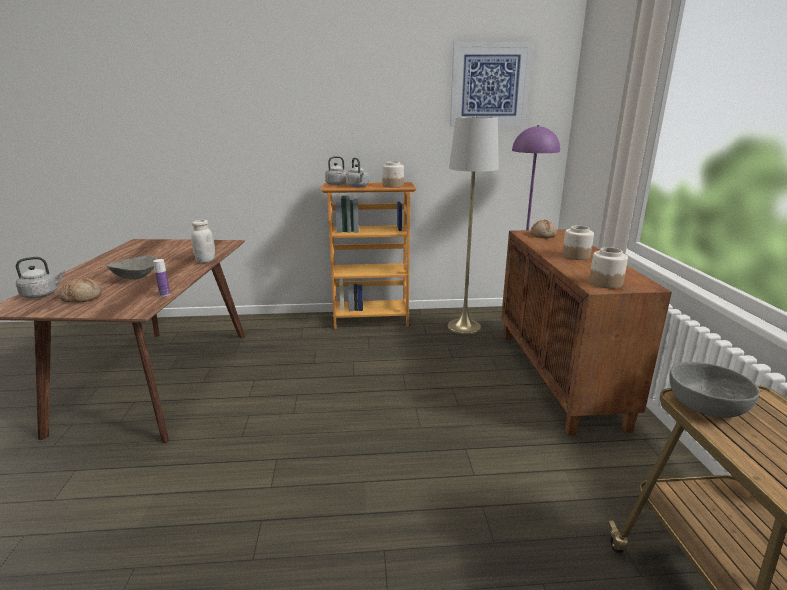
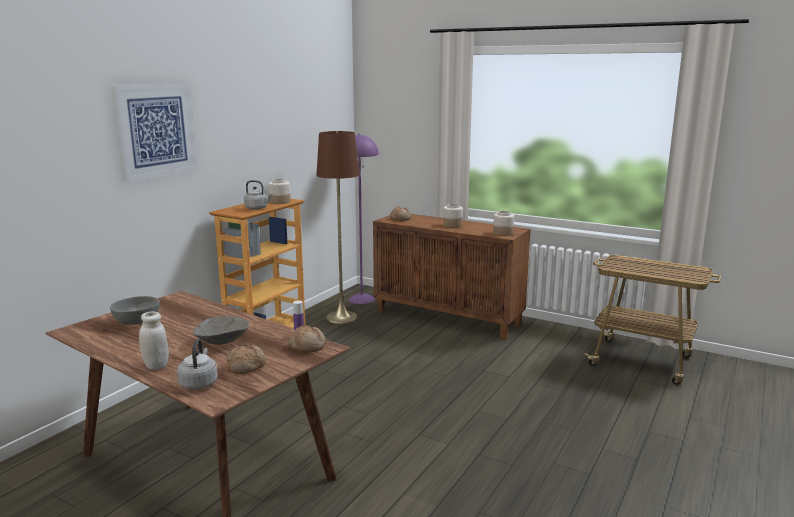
camera: 55 degrees left, 5 degrees down
(139, 304) = (308, 346): none -> bread
(205, 261) = (223, 312): white jar -> white jar (156, 365)
(337, 184) = (229, 210): grey kettle -> none
(464, 327) = (341, 318): grey floor lamp -> brown floor lamp
(489, 85) = (310, 102): picture -> picture (156, 130)
(705, 405) = (616, 266): grey bowl -> grey bowl (136, 320)

